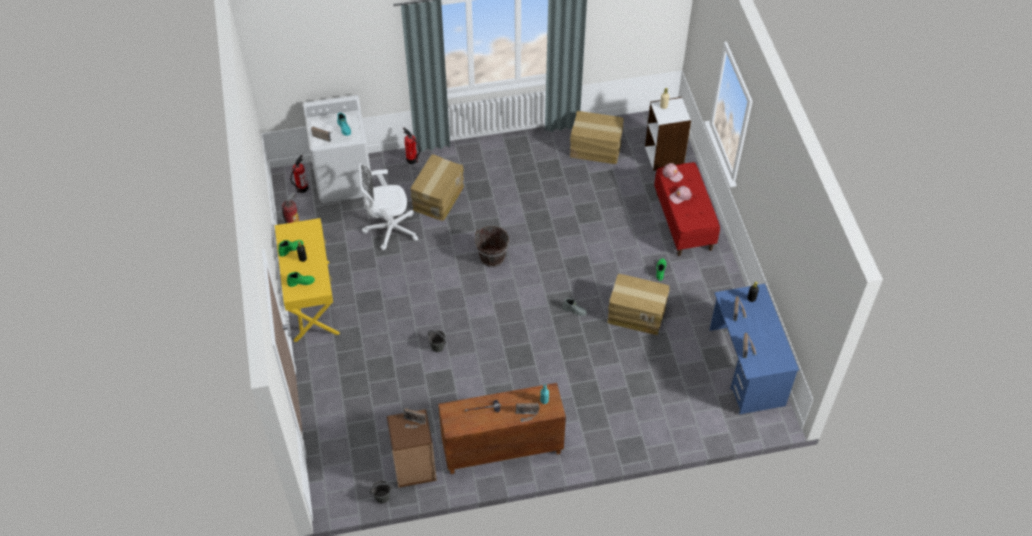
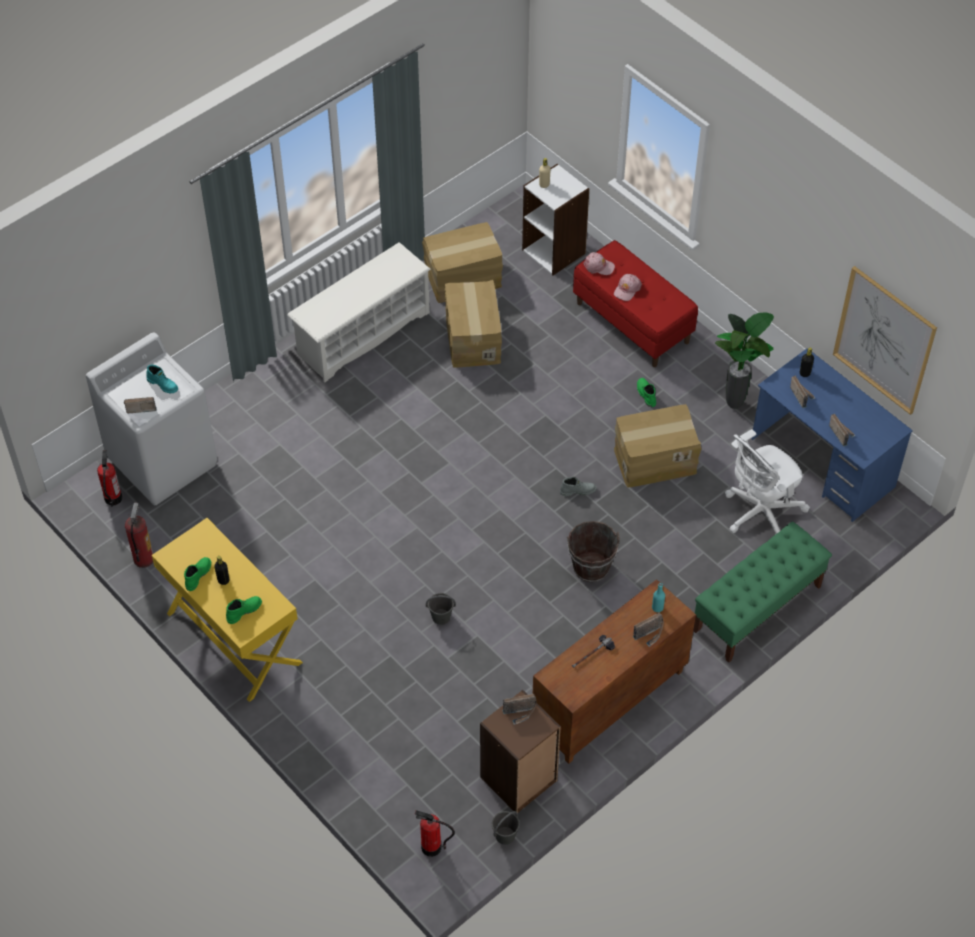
camera: 30 degrees left, 0 degrees up
(388, 229) = (270, 499): white office chair -> white office chair (759, 513)
(412, 160) = (236, 395): fire extinguisher -> fire extinguisher (431, 847)
(437, 198) = (306, 429): cardboard box -> cardboard box (472, 339)
(492, 258) = (430, 474): brown bucket -> brown bucket (591, 568)
(511, 155) = (363, 333): none -> white shoe rack
(636, 439) = (757, 609): none -> green bench
(714, 303) = (735, 404): none -> potted plant
(799, 297) = (884, 340): none -> picture

